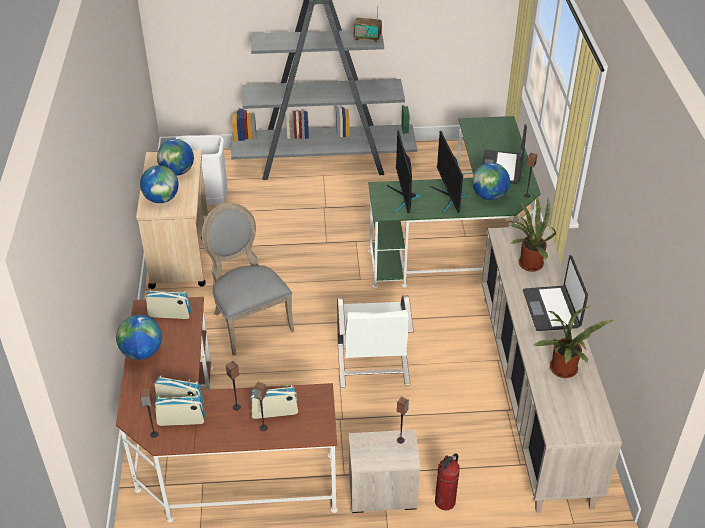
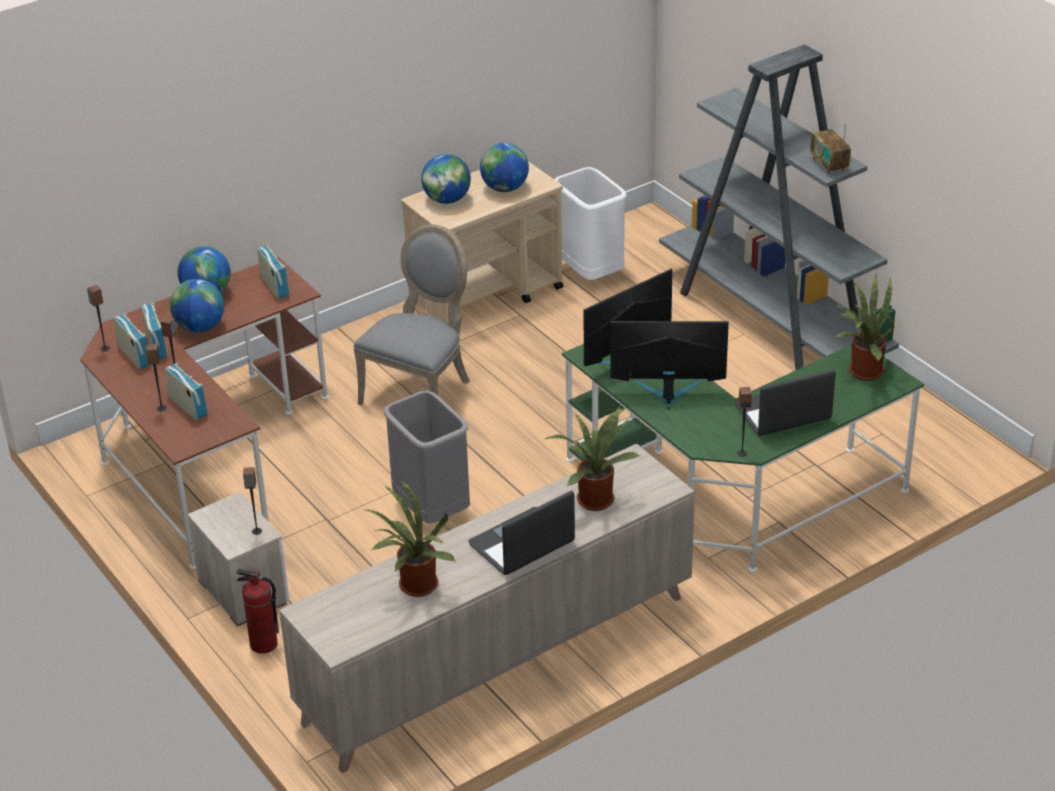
camera: 60 degrees right, 5 degrees down
(372, 365) = (430, 510): white chair -> grey trash can
(449, 198) = (667, 393): monitor -> monitor turned 45 degrees clockwise
(486, 128) = (862, 370): none -> potted plant
(489, 196) = (706, 423): globe -> globe (200, 327)

